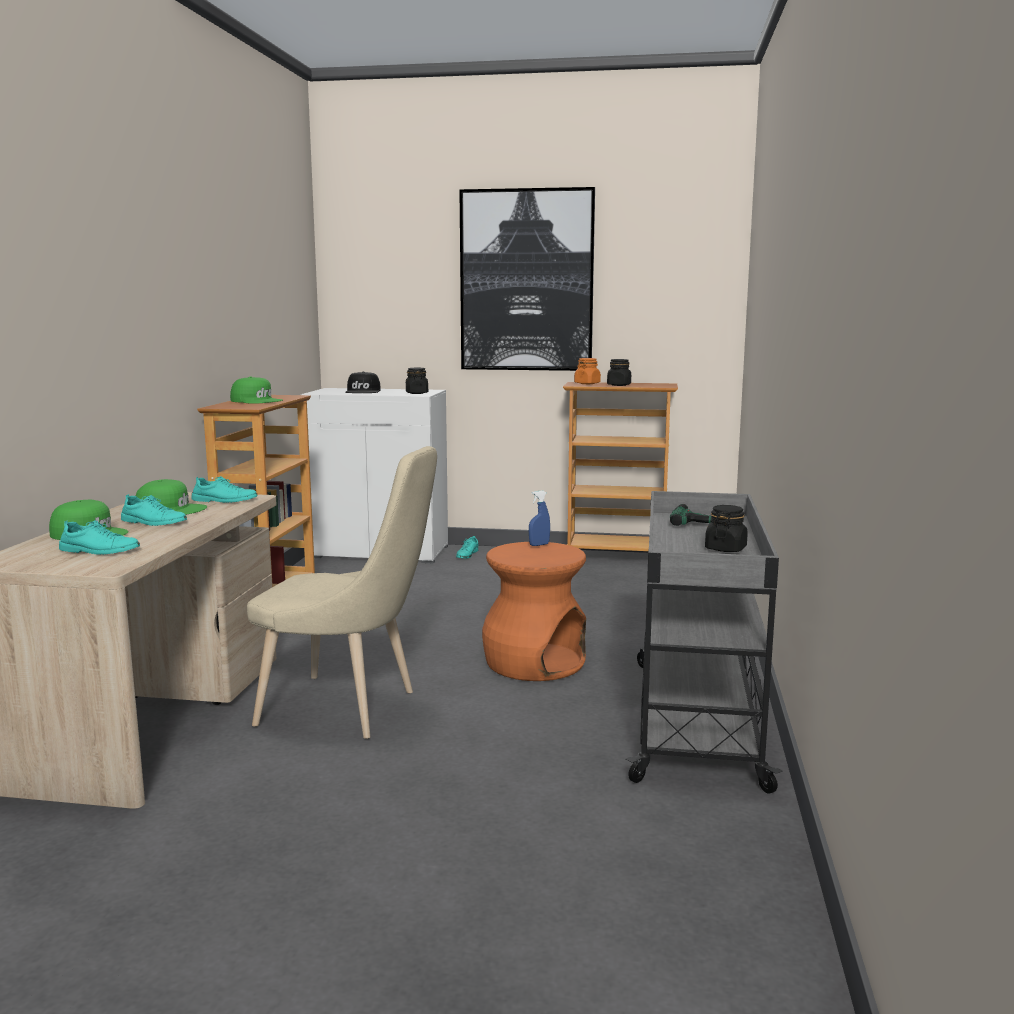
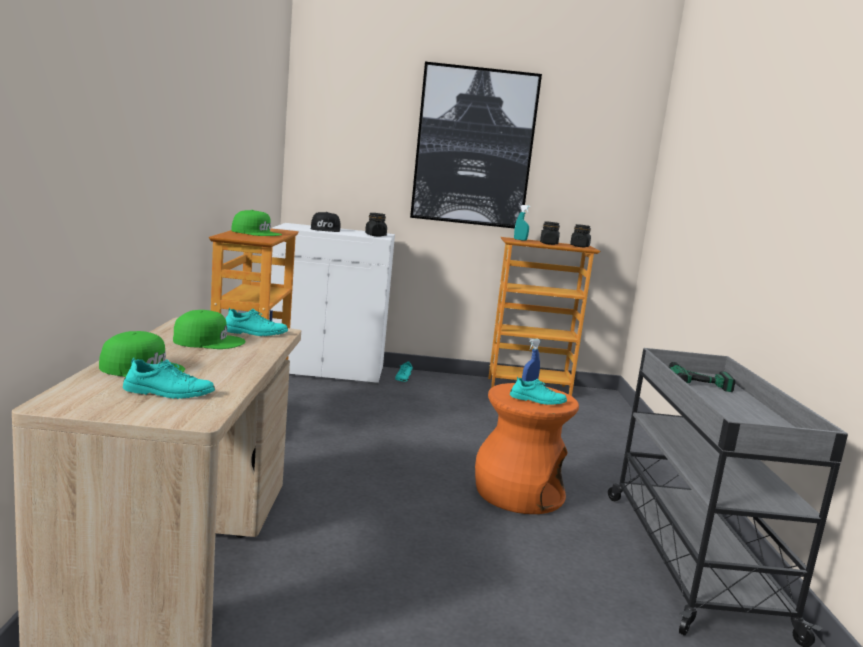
camera: 10 degrees left, 0 degrees up
(153, 522) = (201, 356): turquoise shoe -> turquoise shoe (537, 400)
(348, 709) = (373, 544): beige chair -> none
(587, 383) = (520, 240): orange jar -> turquoise spray bottle
(725, 549) = (750, 412): black jar -> black jar (579, 246)

